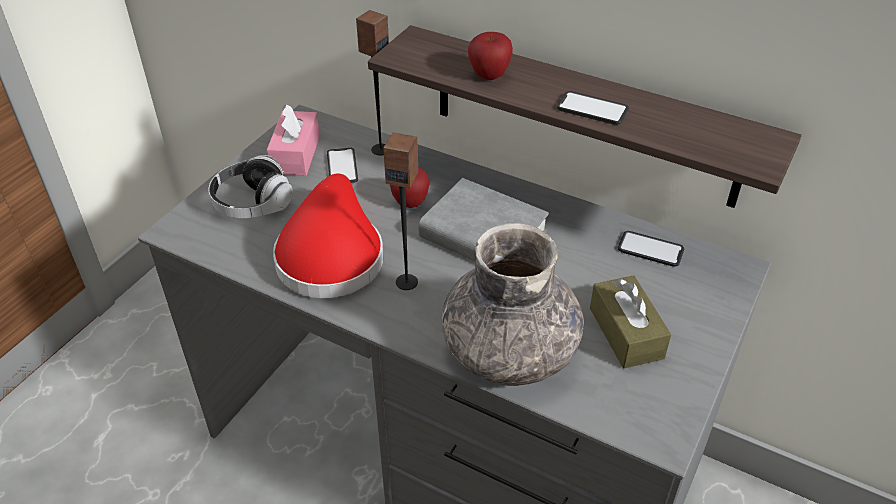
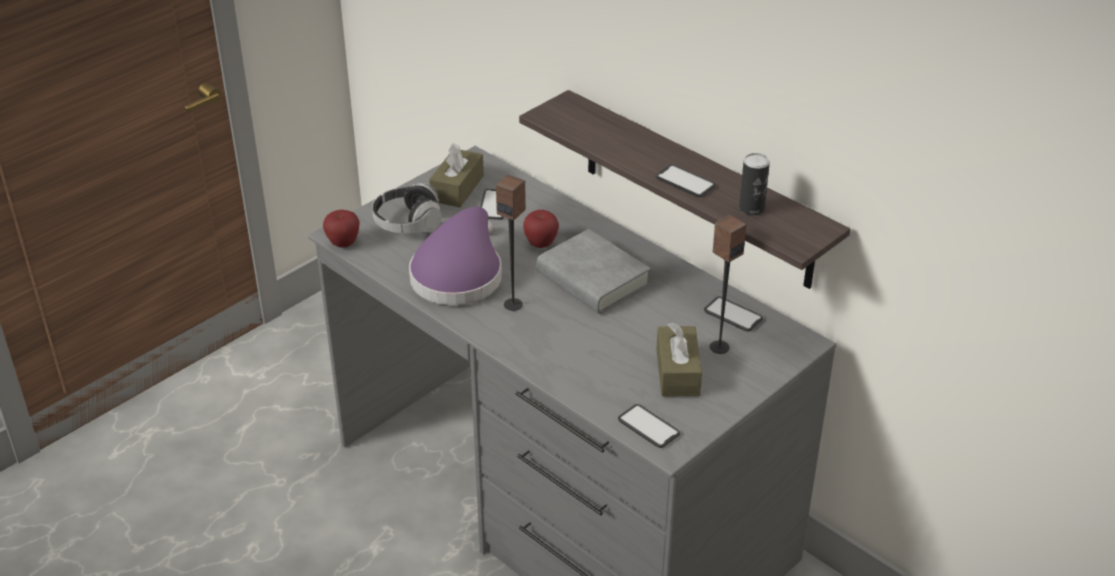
camera: 15 degrees right, 5 degrees down
(296, 154) = (457, 188): pink tissue box -> brown tissue box
(331, 255) = (459, 274): red hat -> purple hat
(380, 149) = (532, 195): speaker -> speaker (719, 347)
(489, 76) = (614, 142): apple -> apple (343, 243)
(510, 350) = (576, 368): grey vase -> none
(627, 414) = (648, 427): none -> phone
(683, 129) = (751, 208): none -> can

